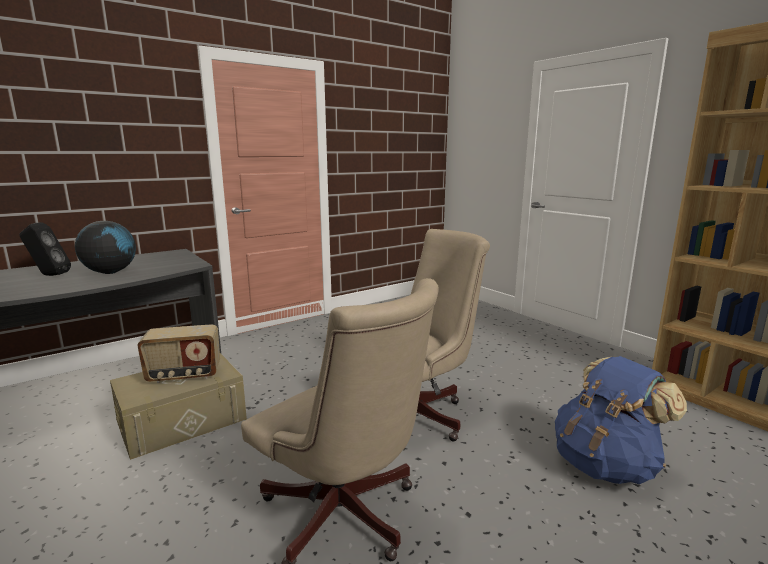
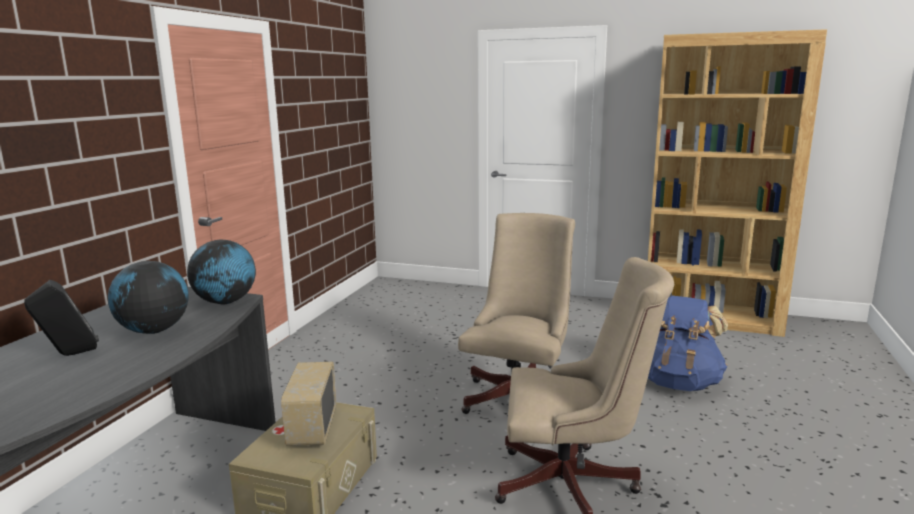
camera: 35 degrees left, 0 degrees up
(182, 265) = (225, 302): none -> globe
(184, 375) = (311, 428): radio -> radio turned 135 degrees clockwise

